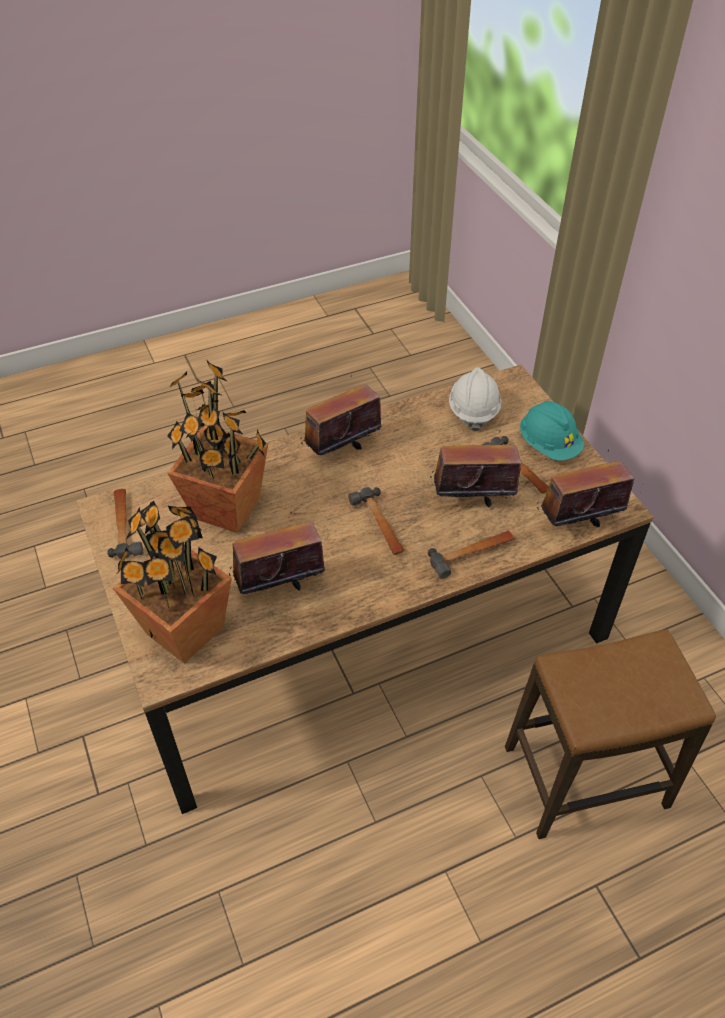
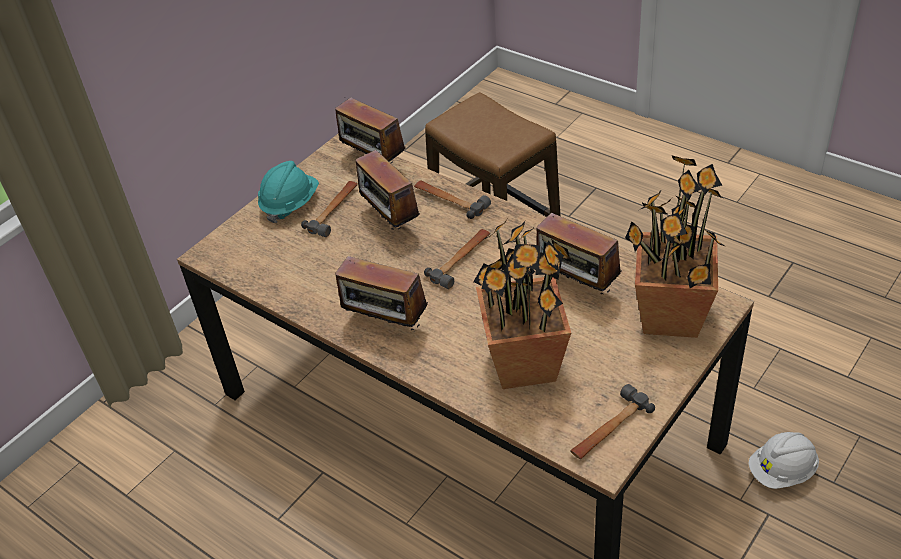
camera: 115 degrees left, 5 degrees down
(473, 410) = (269, 263): white hard hat -> white hard hat (782, 471)

